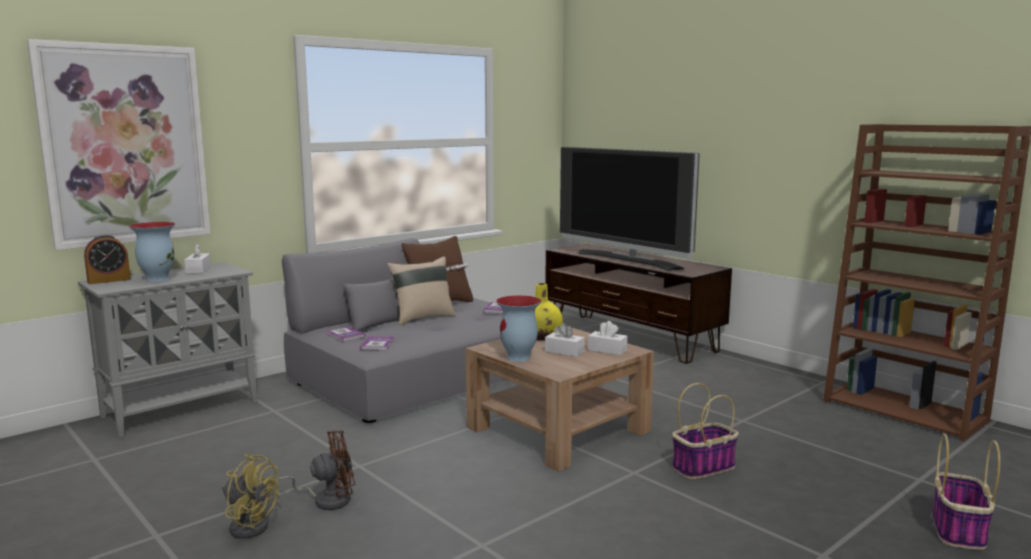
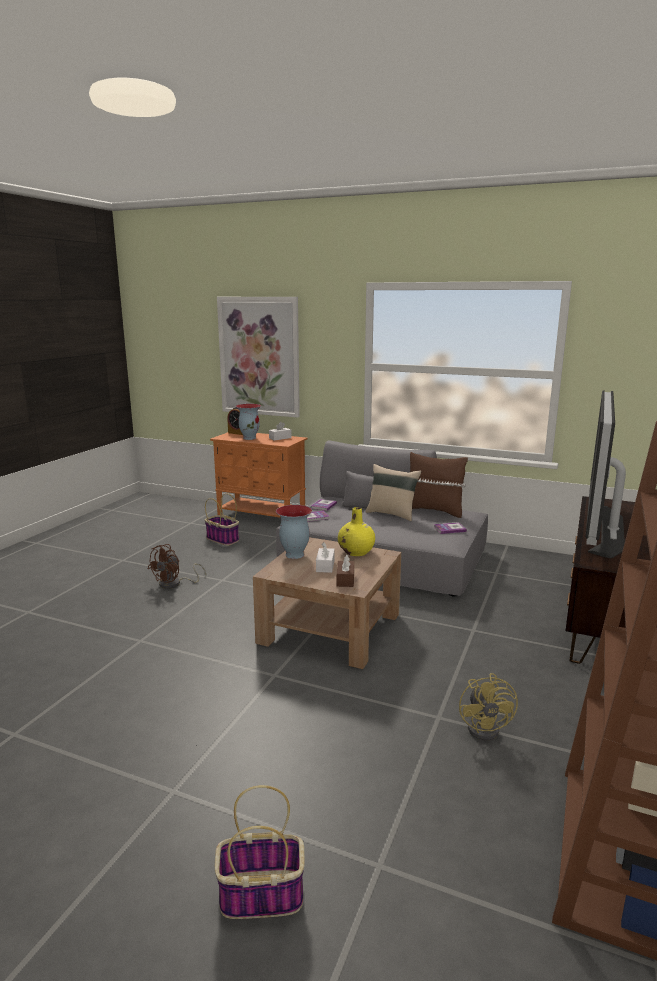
camera: 65 degrees right, 5 degrees up
(182, 409) = (262, 518): grey cabinet -> orange cabinet
(249, 525) = (140, 575): yellow fan -> yellow fan (487, 727)
(326, 500) = (175, 584): brown fan -> brown fan turned 75 degrees clockwise
(607, 350) = (345, 579): white tissue box -> brown tissue box
(703, 467) = (307, 707): basket -> basket (223, 539)

